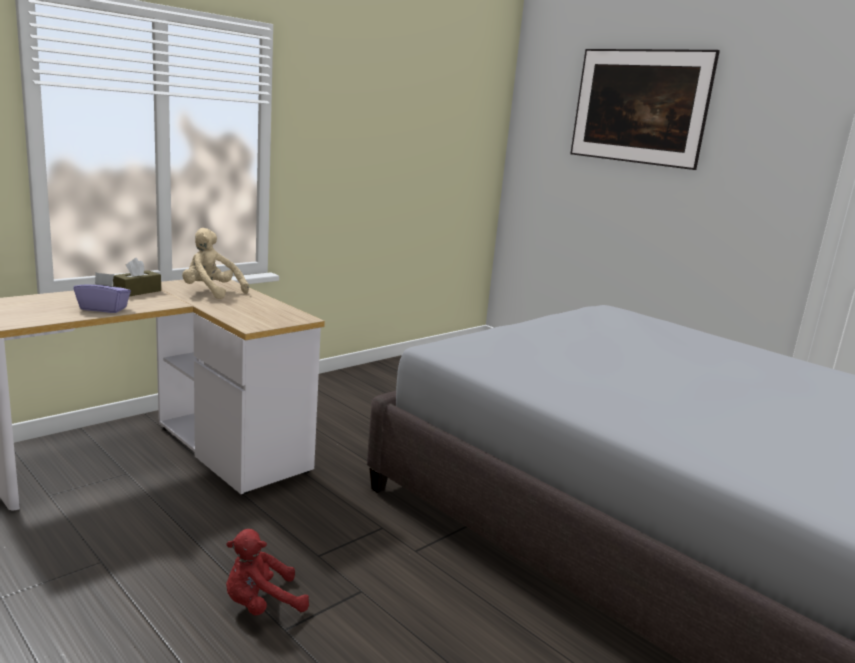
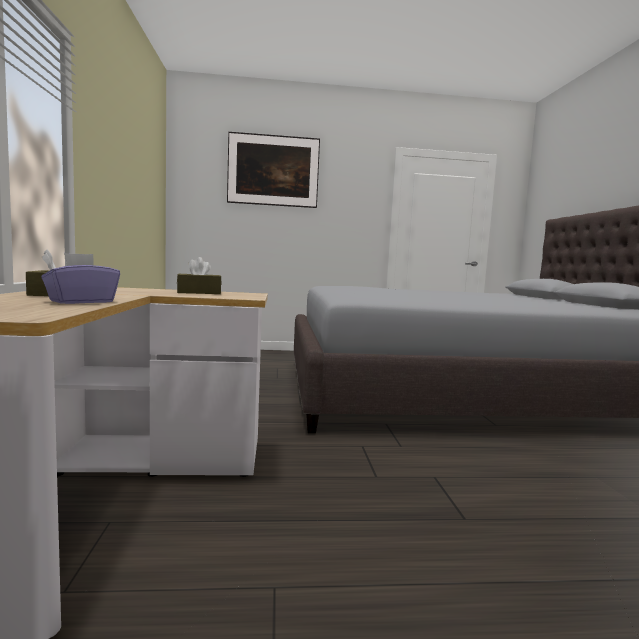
camera: 50 degrees left, 10 degrees down
(211, 292) = (122, 290): beige plush toy -> none
(256, 307) = (199, 292): none -> brown tissue box
(261, 605) = (424, 518): red plush toy -> none

